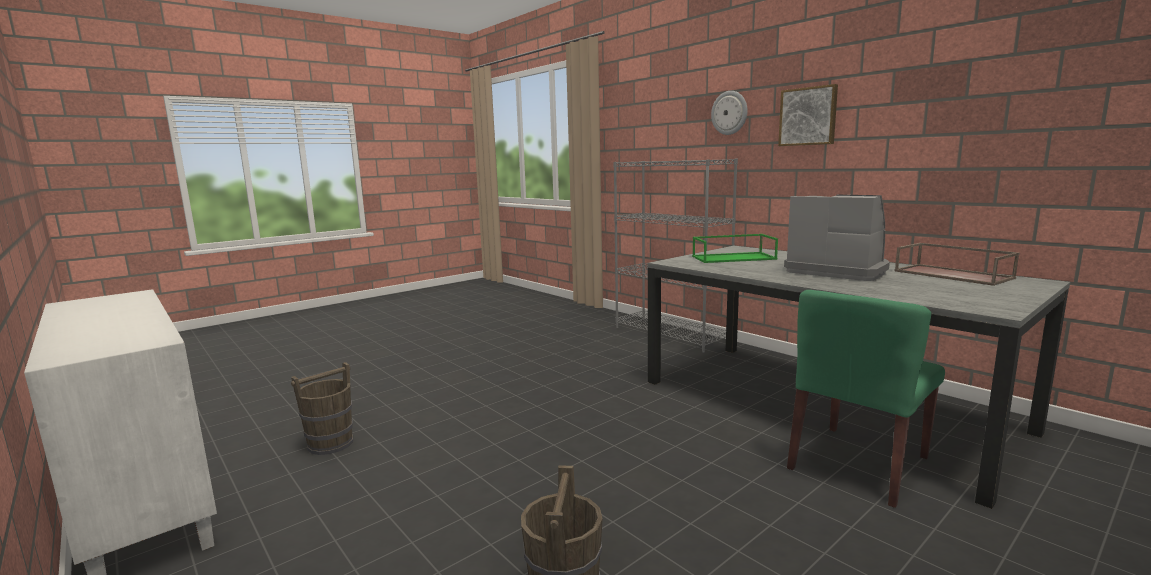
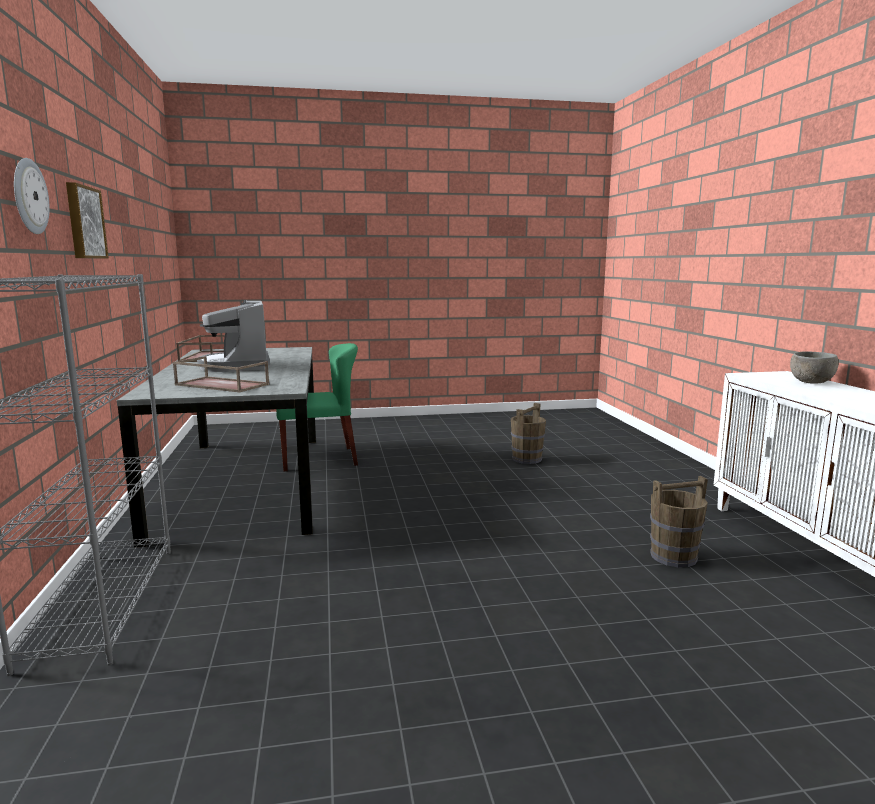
camera: 150 degrees left, 0 degrees up
(87, 336) = (810, 382): none -> grey bowl
(734, 257) = (220, 385): green tray -> brown tray

